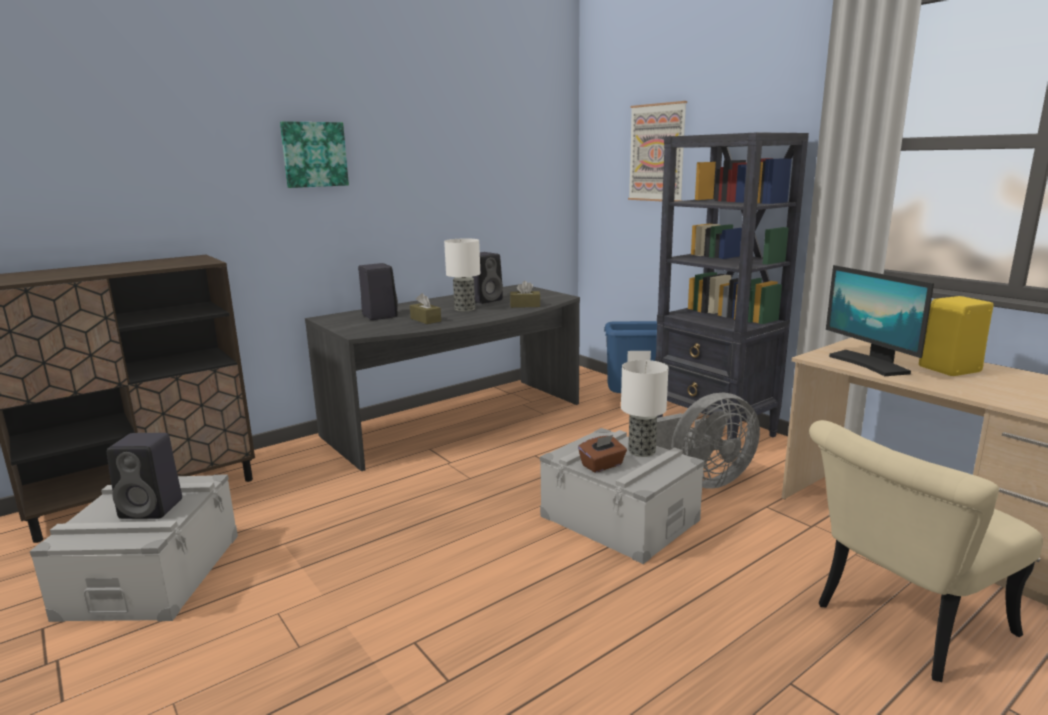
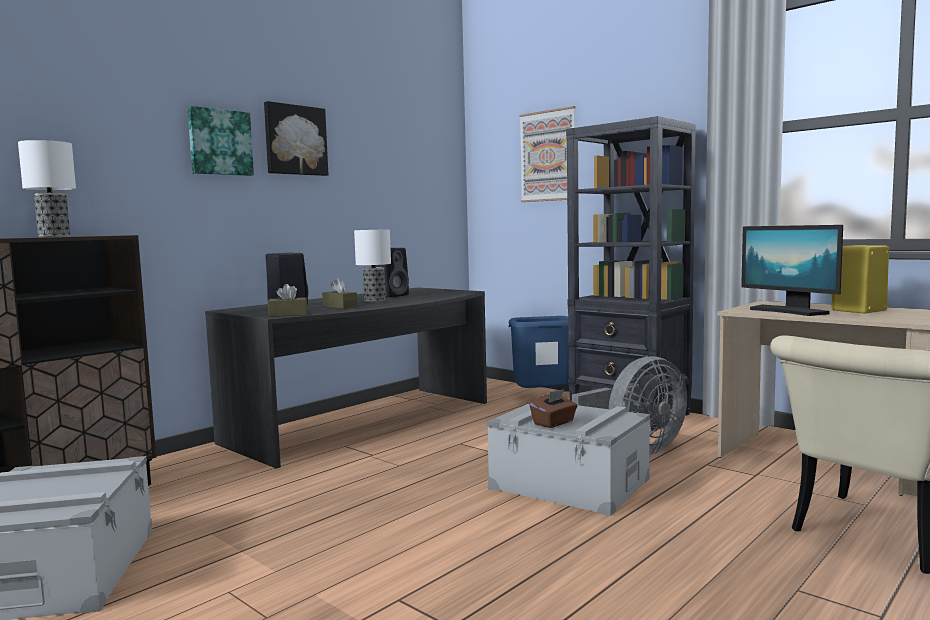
camera: 10 degrees left, 10 degrees down
(153, 508) = (68, 487): black speaker -> none
(391, 145) = (295, 140): none -> picture
(525, 305) = (435, 296): brown tissue box -> brown tissue box (288, 314)
(641, 451) = (585, 412): table lamp -> table lamp (53, 236)

